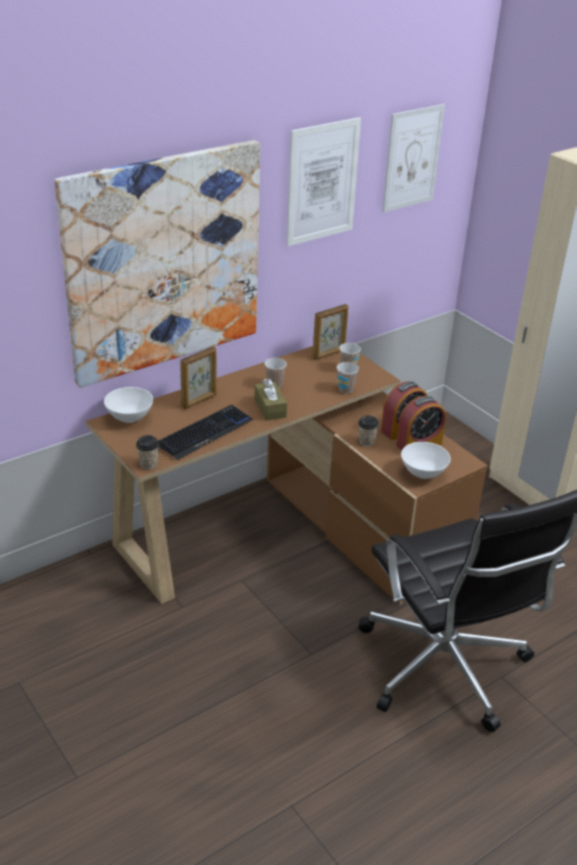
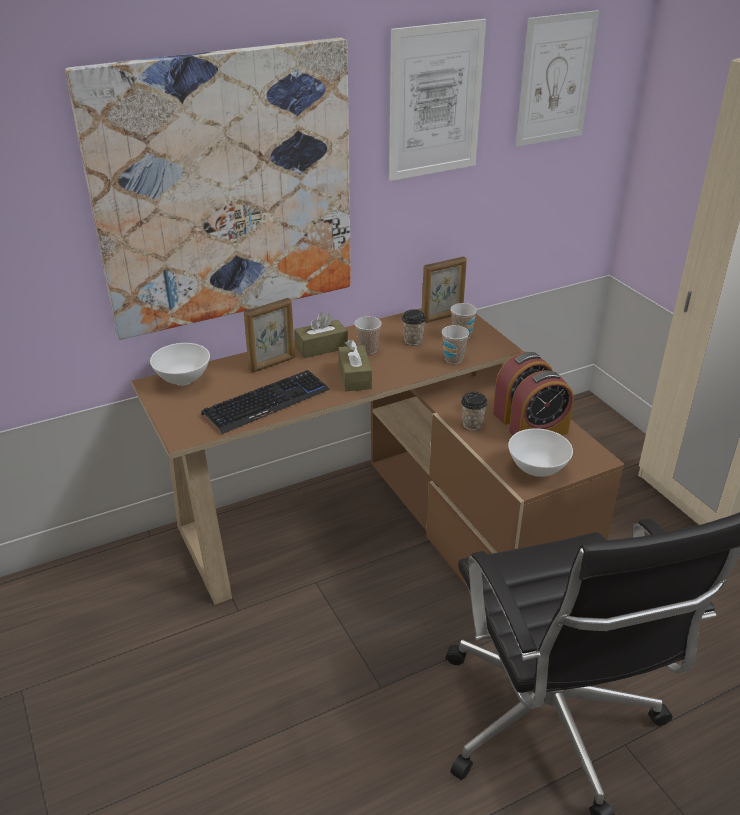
camera: 10 degrees right, 0 degrees up
(148, 464) = (186, 436): cup -> cup (413, 341)
(236, 385) = (321, 347): none -> brown tissue box

